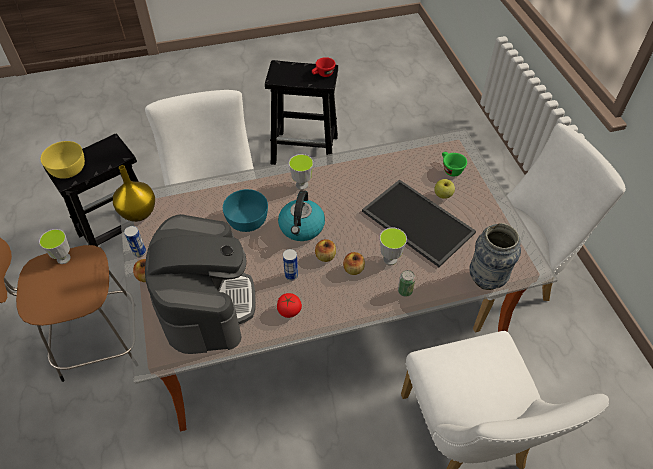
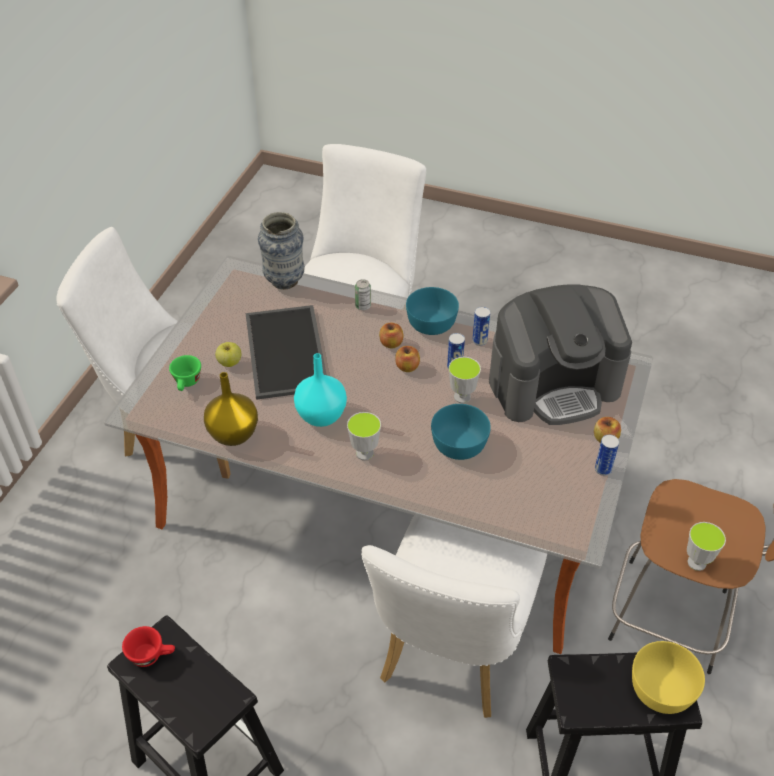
camera: 145 degrees left, 5 degrees down
(139, 212) = (583, 521): yellow vase -> yellow vase (232, 434)
(206, 302) = (554, 384): coffee machine -> coffee machine turned 135 degrees counterclockwise
(289, 311) = (479, 341): tomato -> can
(302, 227) = (406, 405): kettle -> none
(339, 305) = (430, 323): none -> turquoise bowl
(348, 193) = (322, 416): none -> turquoise vase
(390, 259) = (348, 335): cup -> cup (462, 397)

